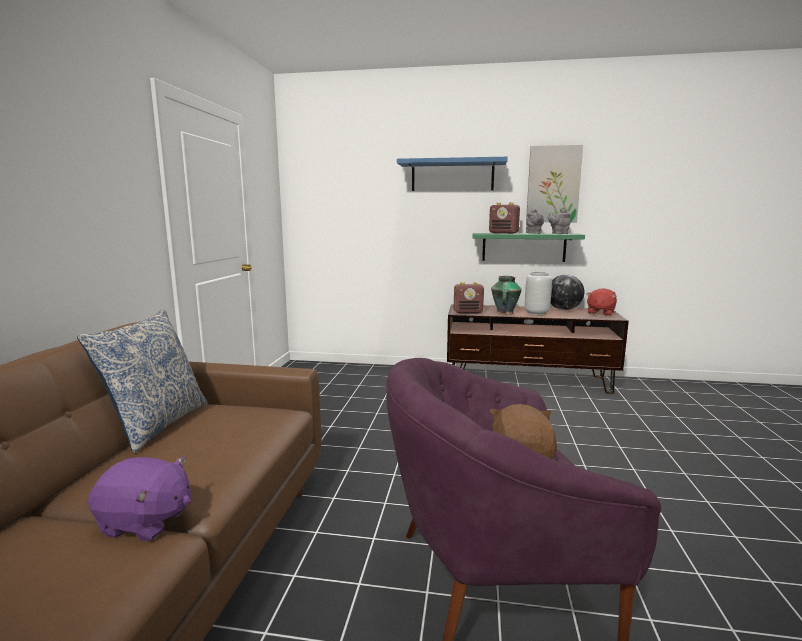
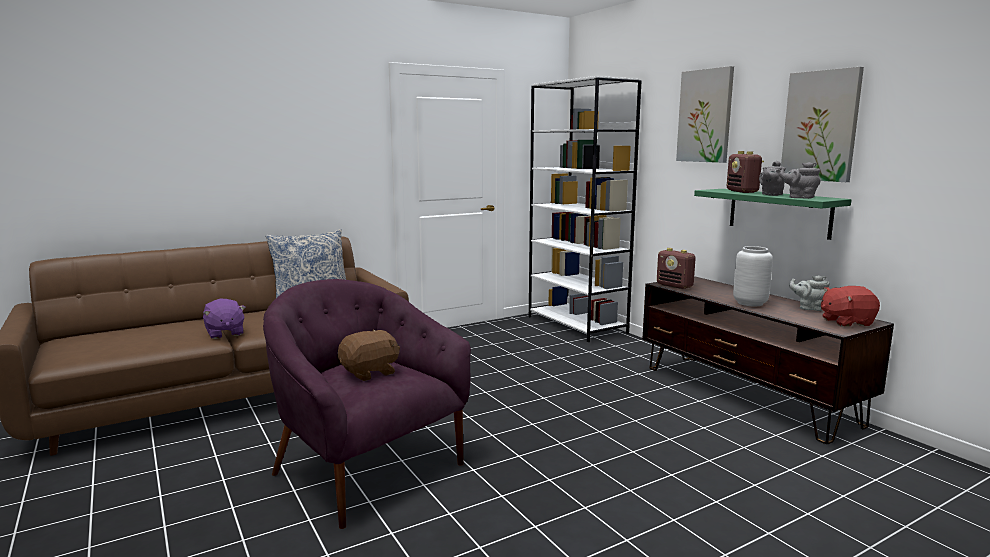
camera: 50 degrees right, 0 degrees up
(334, 369) = (577, 325): none -> white bookcase
(452, 176) = (705, 116): blue shelf -> picture
(505, 313) = (711, 295): vase -> none
(564, 309) = (809, 308): globe -> grey teapot

